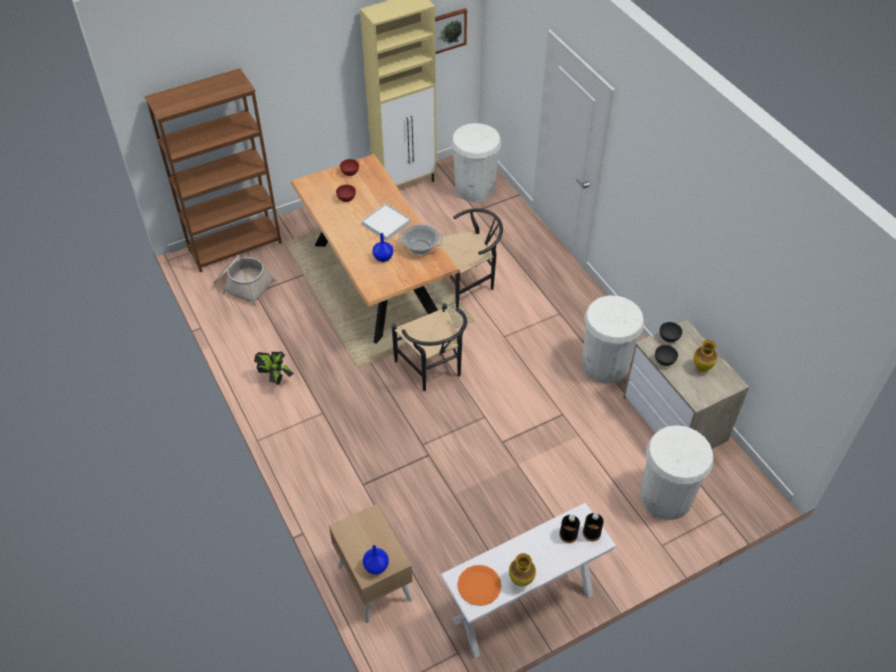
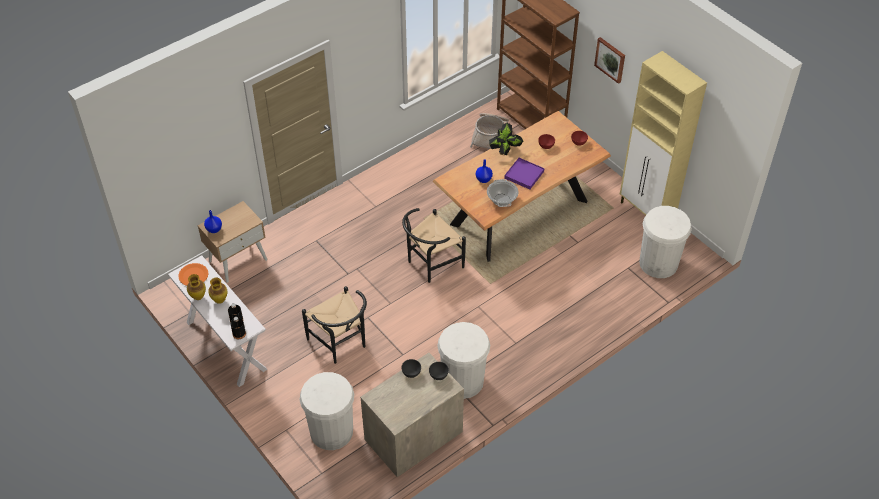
camera: 80 degrees right, 0 degrees up
(276, 378) = (402, 174): potted plant -> potted plant (505, 152)
(386, 223) = (524, 175): white tray -> purple tray
(447, 30) = (722, 136): picture -> picture (610, 59)
(469, 282) = (535, 274): black chair -> black chair (341, 344)
(702, 368) = (408, 400): vase -> vase (220, 300)

